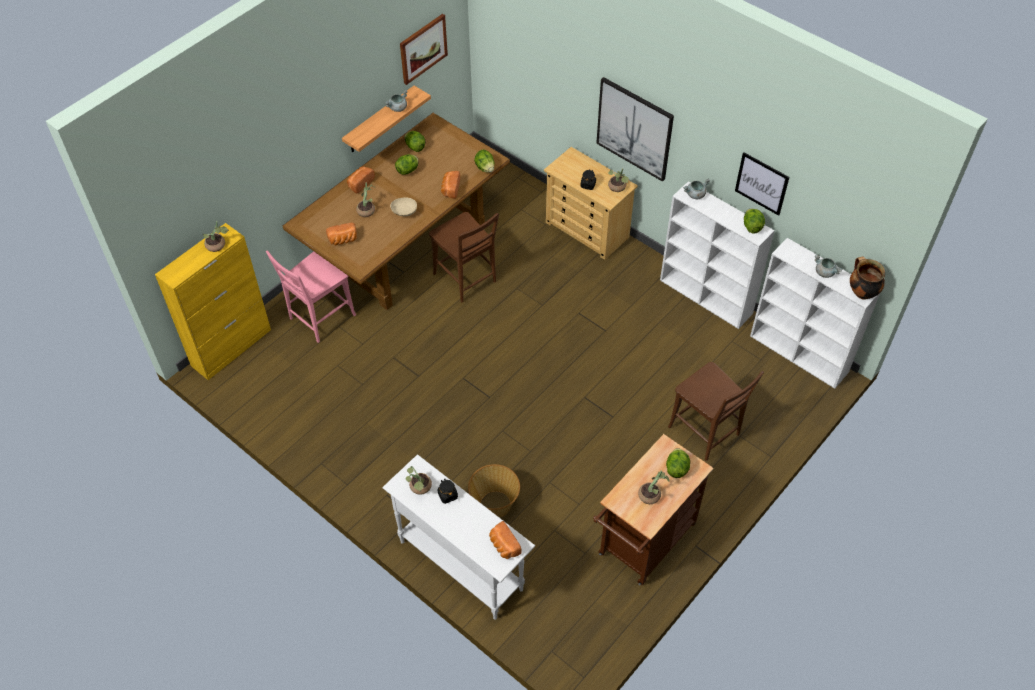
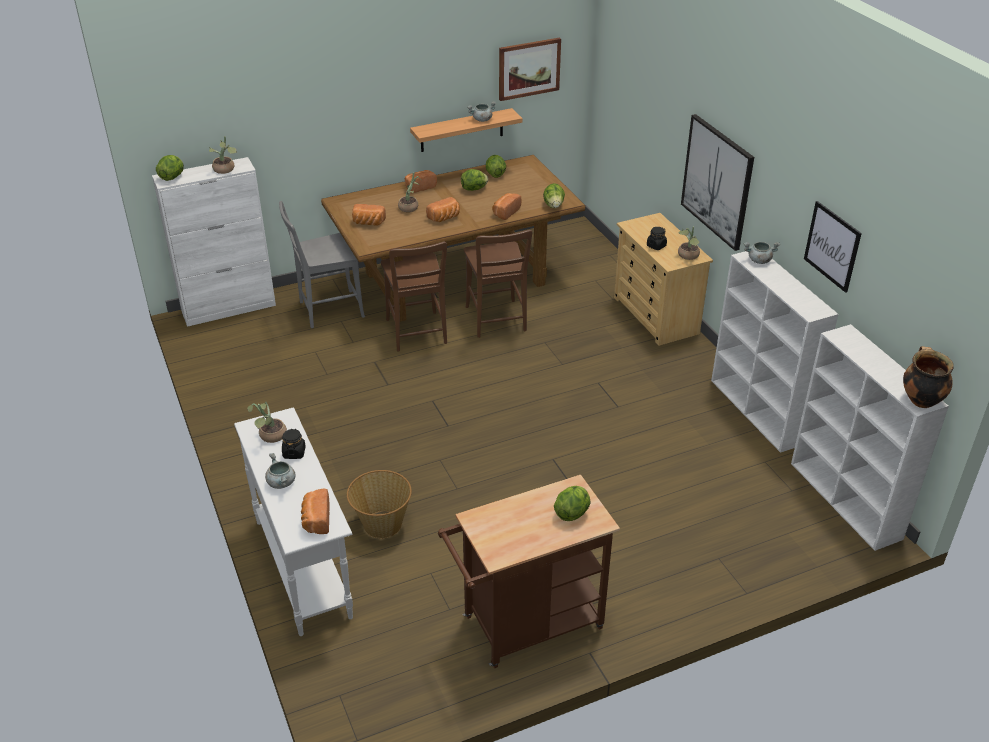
camera: 25 degrees right, 15 degrees down
(232, 347) = (229, 308): yellow cabinet -> white cabinet
(319, 318) = (327, 310): pink chair -> grey chair
(404, 212) = (444, 218): beige bowl -> bread
(652, 494) = (523, 528): potted plant -> none
(706, 433) = (677, 541): brown chair -> brown chair (417, 334)
(751, 227) = (811, 303): lettuce -> lettuce (172, 177)
(825, 272) = (881, 368): grey cooking pot -> grey cooking pot (282, 483)

